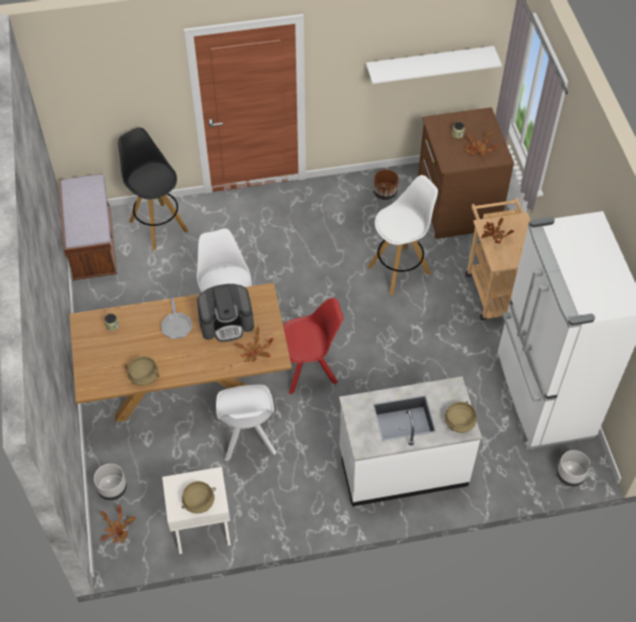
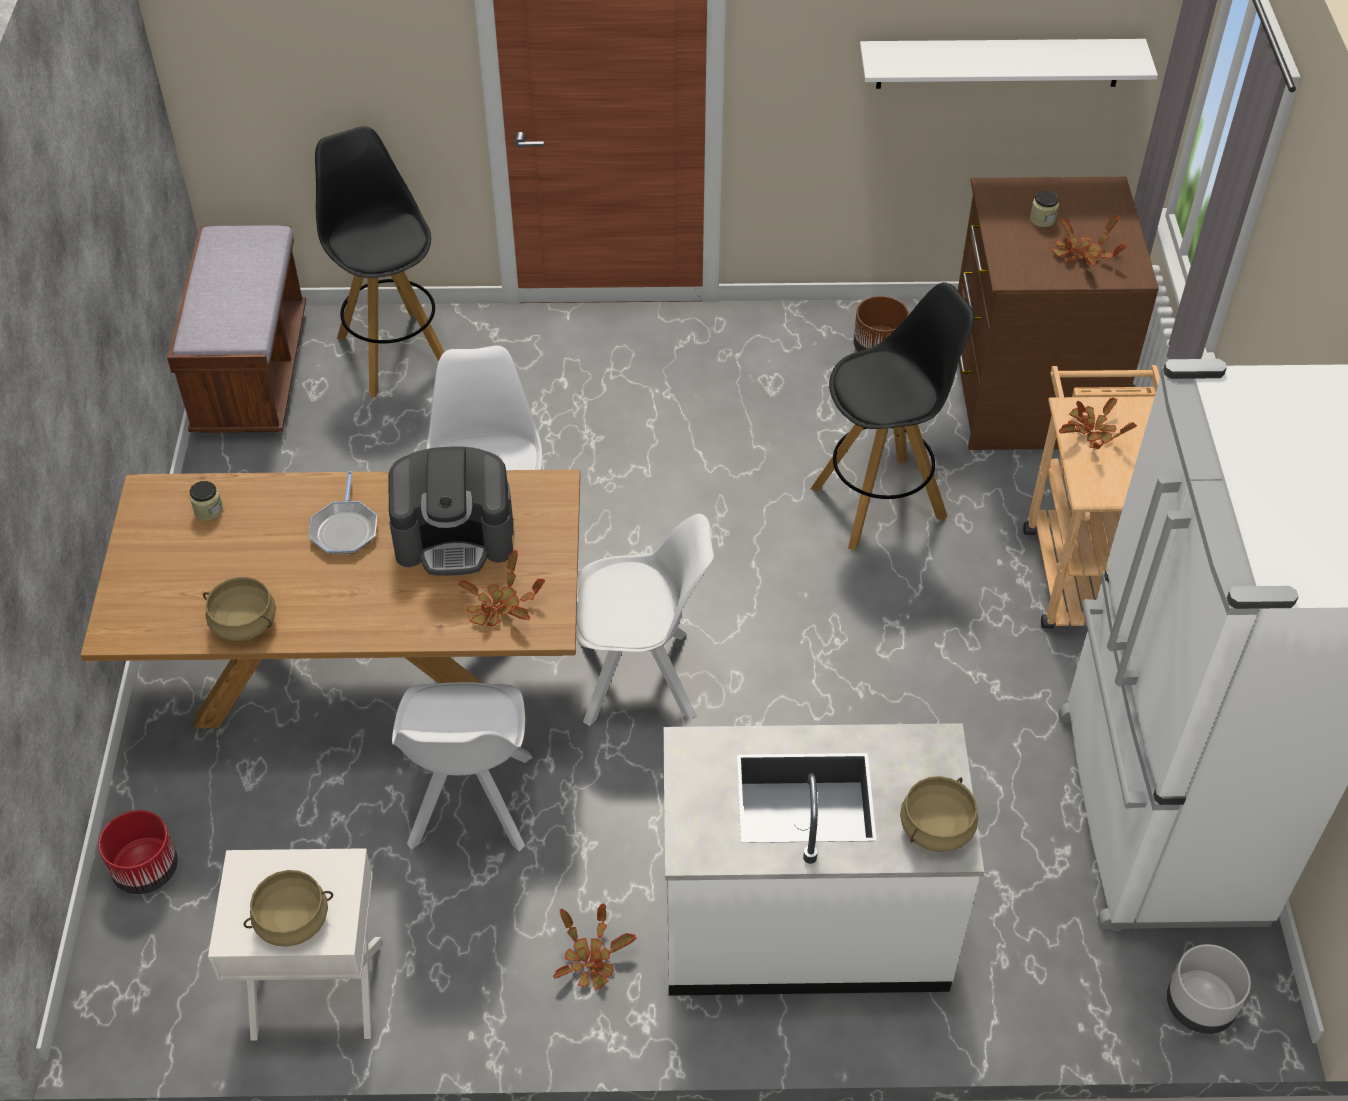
camera: 10 degrees right, 5 degrees down
(112, 489) = (146, 870): grey planter -> red planter
(117, 530) = (130, 963): potted plant -> potted plant (591, 960)
(310, 369) = (640, 678): red chair -> white chair
(399, 270) = (880, 502): white stool -> black stool

